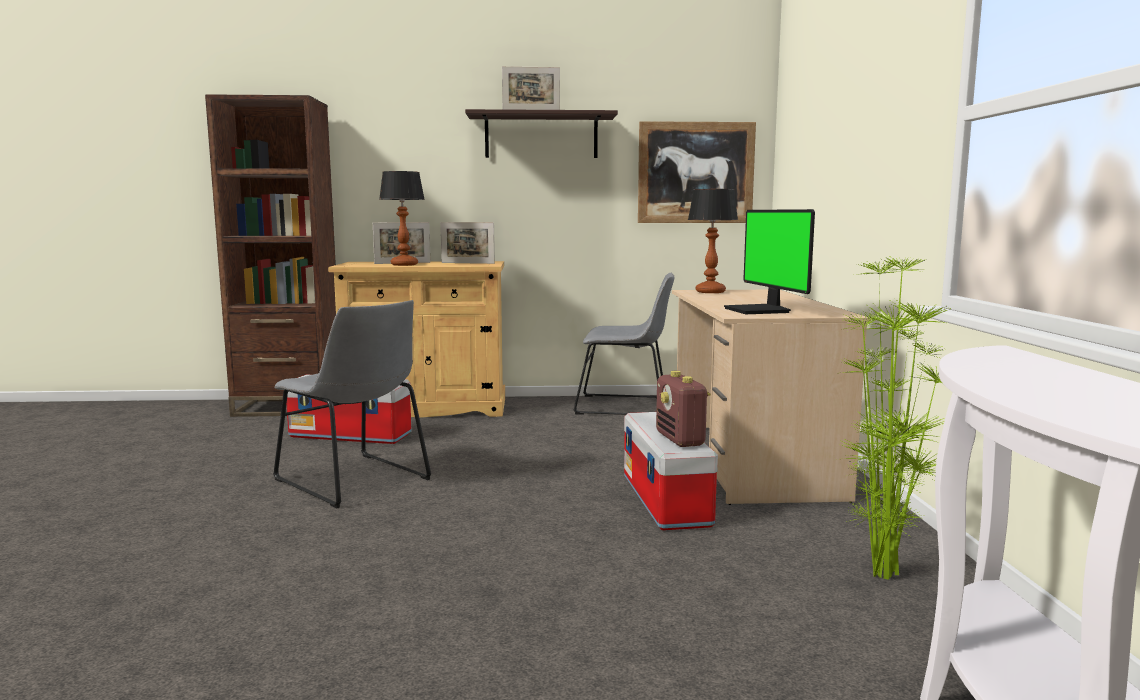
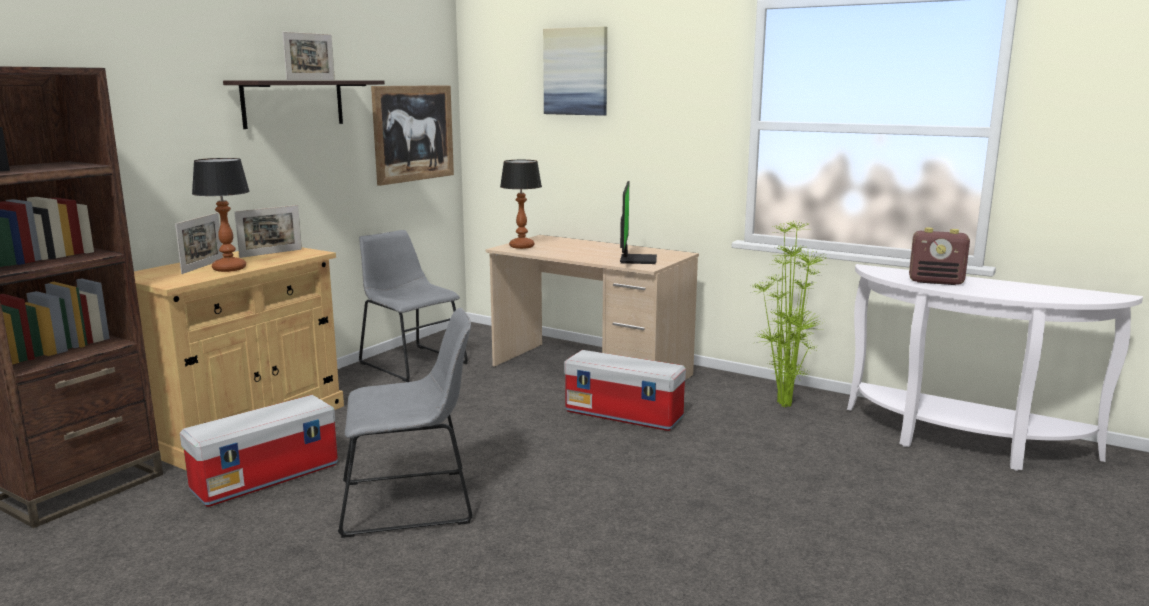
camera: 55 degrees left, 5 degrees up
(626, 406) = (410, 362): grey chair -> grey chair turned 90 degrees counterclockwise
(680, 440) = (651, 365): radio -> radio (936, 282)
(760, 310) = (636, 259): monitor -> monitor turned 105 degrees counterclockwise
(835, 82) = (576, 71): none -> picture

